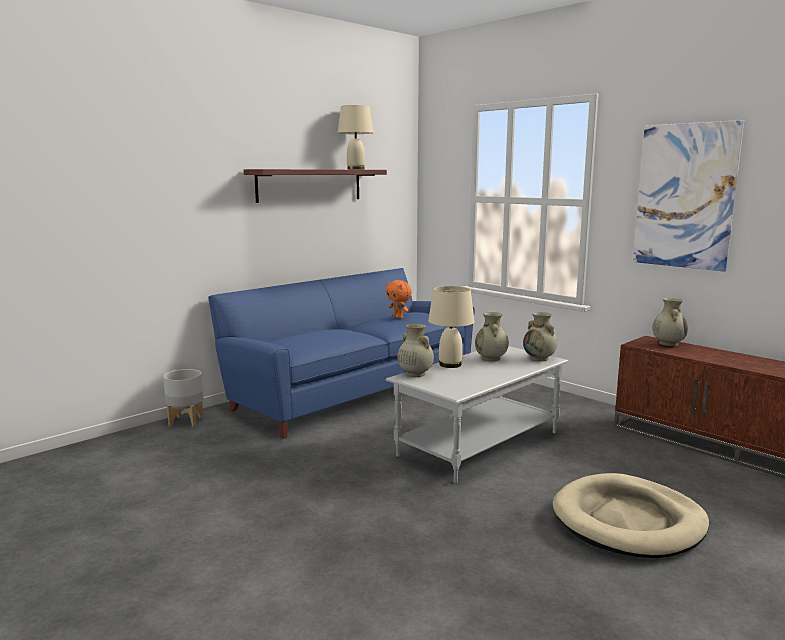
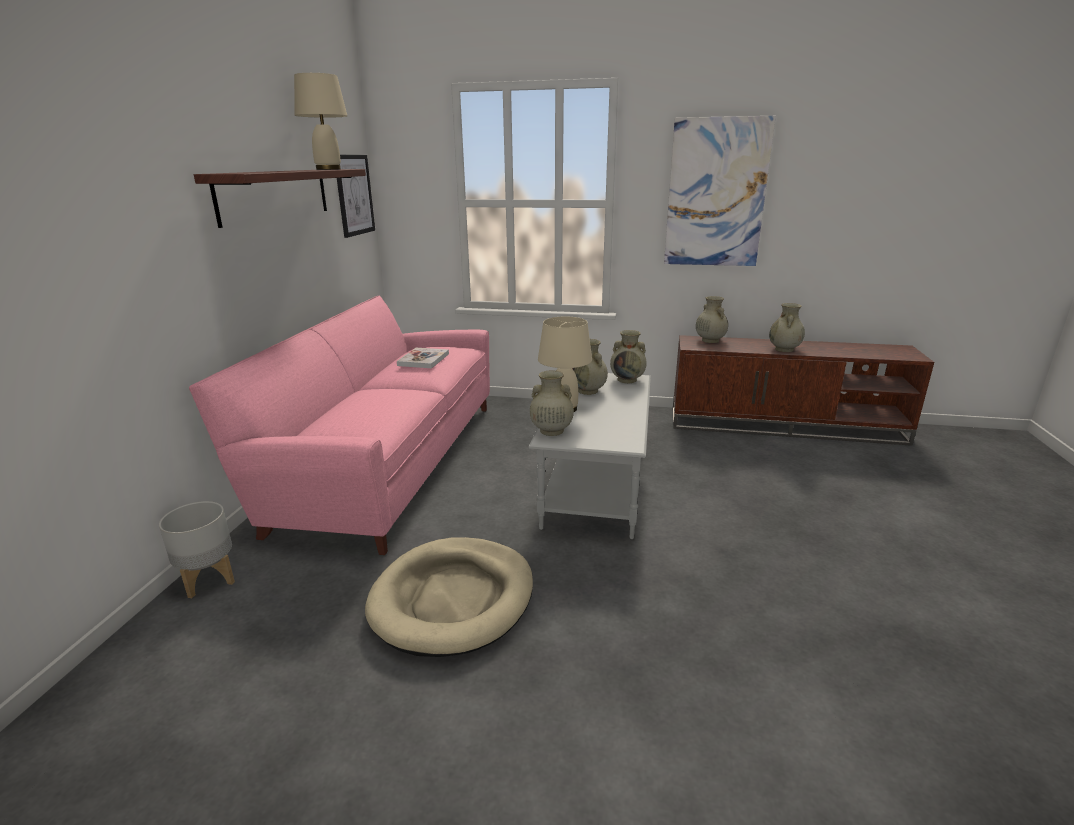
camera: 35 degrees left, 10 degrees up
(351, 391) = (386, 461): blue sofa -> pink sofa
(393, 189) = (354, 195): none -> picture
(398, 317) = (423, 359): orange plush toy -> book
(628, 521) = (800, 521): beige dog bed -> beige dog bed (453, 599)
(736, 363) = (784, 349): none -> beige vase

